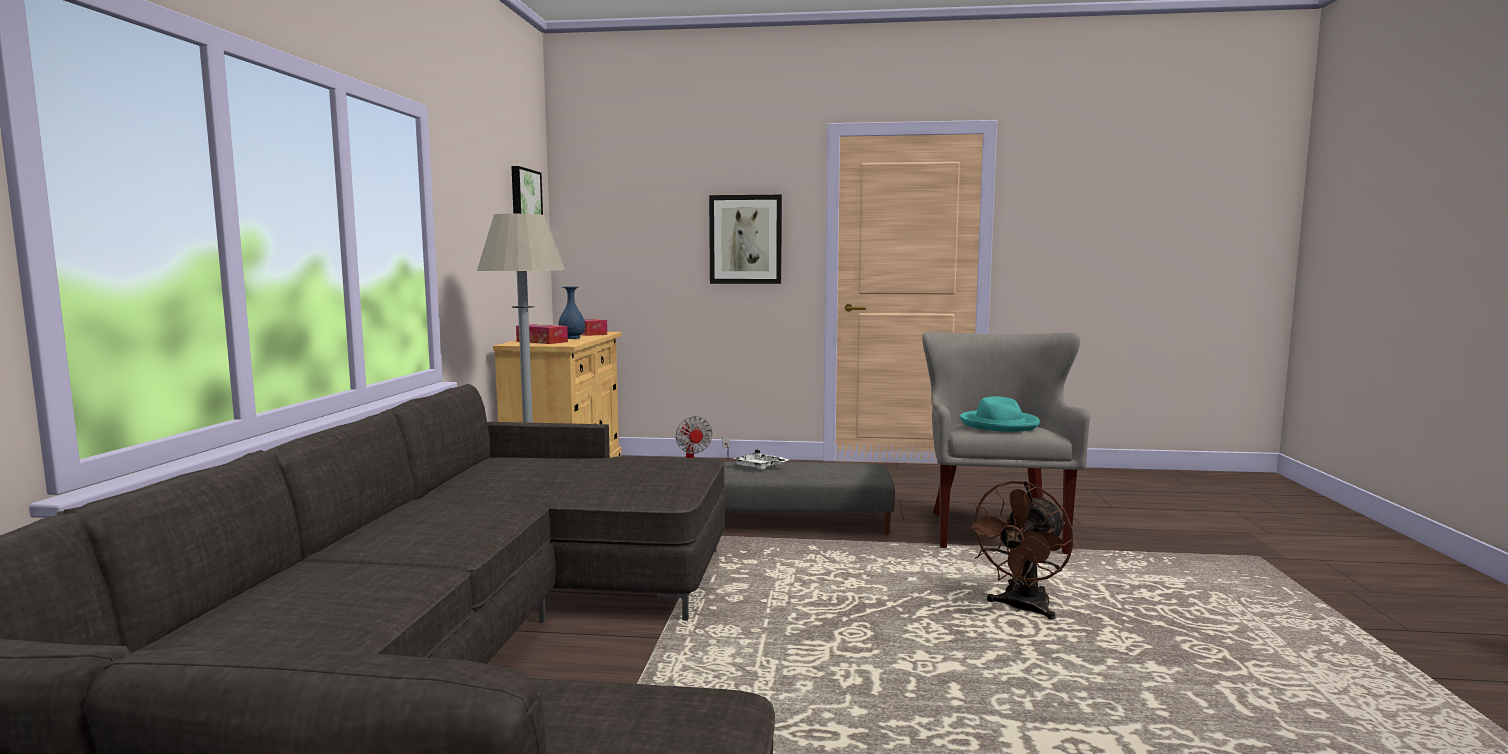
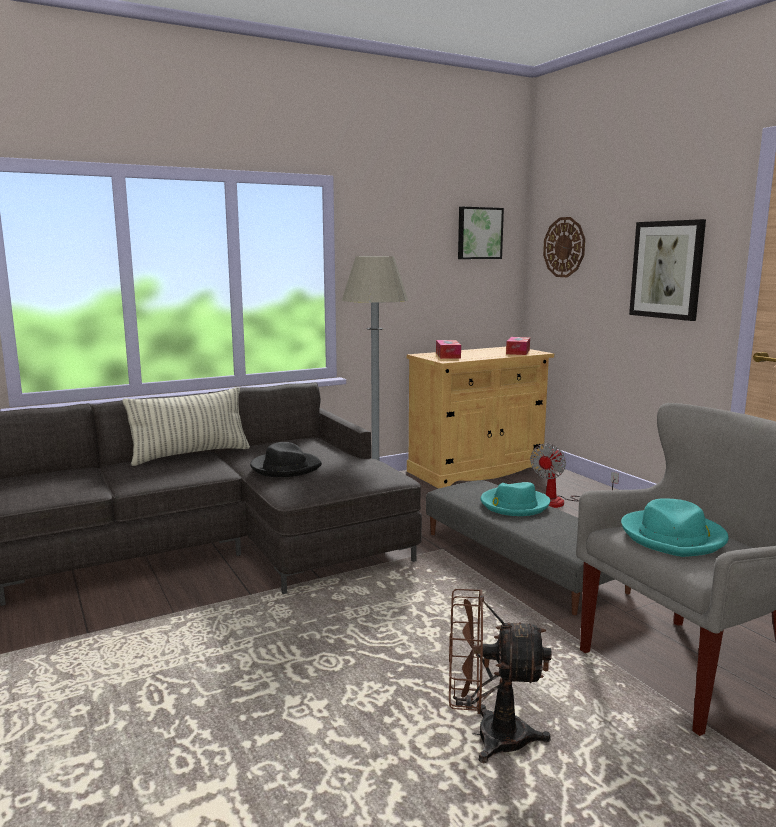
camera: 55 degrees right, 5 degrees up
(411, 506) = (190, 455): none -> pillow
(572, 338) = (483, 355): blue vase -> none
(580, 481) = (285, 467): none -> black hat
(611, 219) = (564, 247): none -> wall clock
(760, 467) = (514, 505): white tray -> turquoise hat

